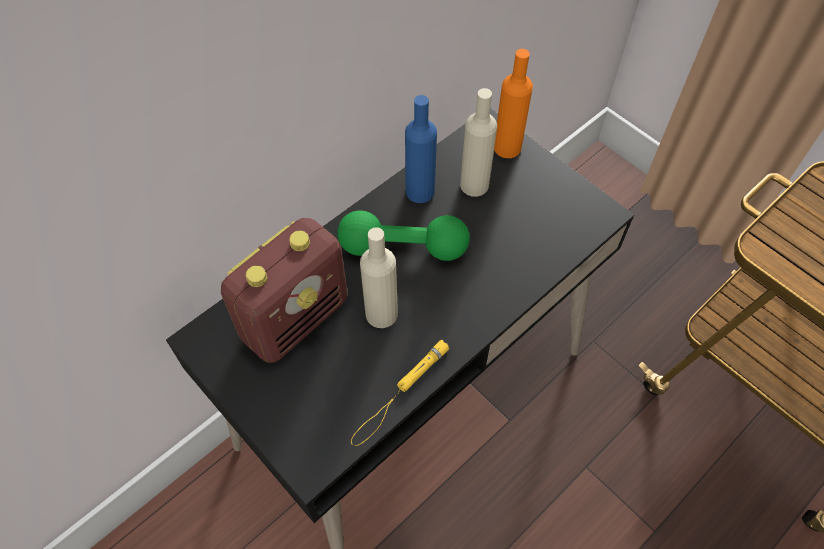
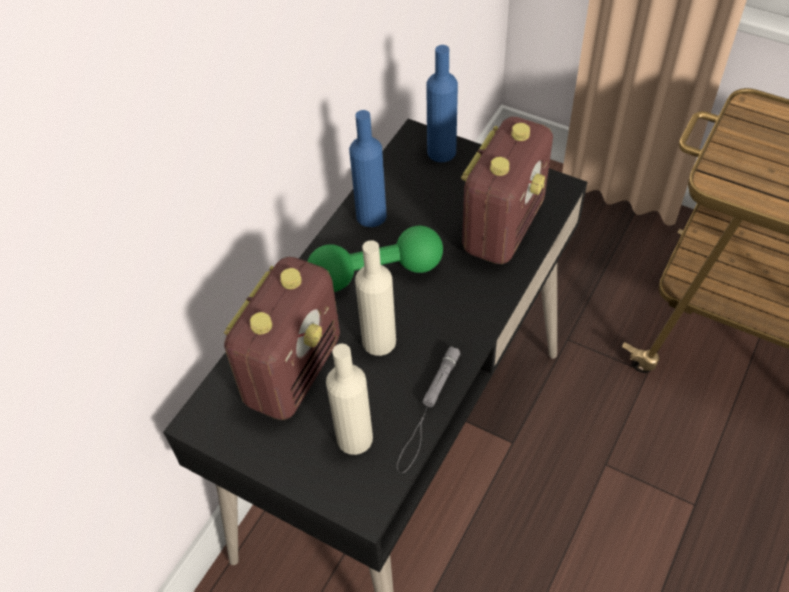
camera: 15 degrees left, 5 degrees down
(400, 394) = (428, 411): yellow flashlight -> grey flashlight
(474, 185) = (423, 195): beige bottle -> beige bottle (354, 438)
(507, 147) = (441, 152): orange bottle -> blue bottle
(537, 236) = (503, 226): none -> radio

